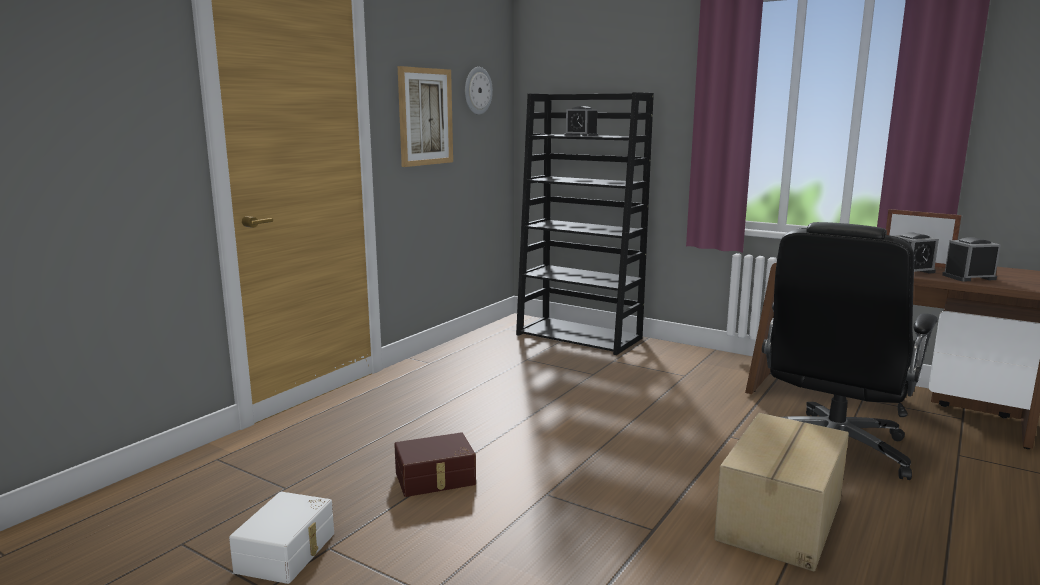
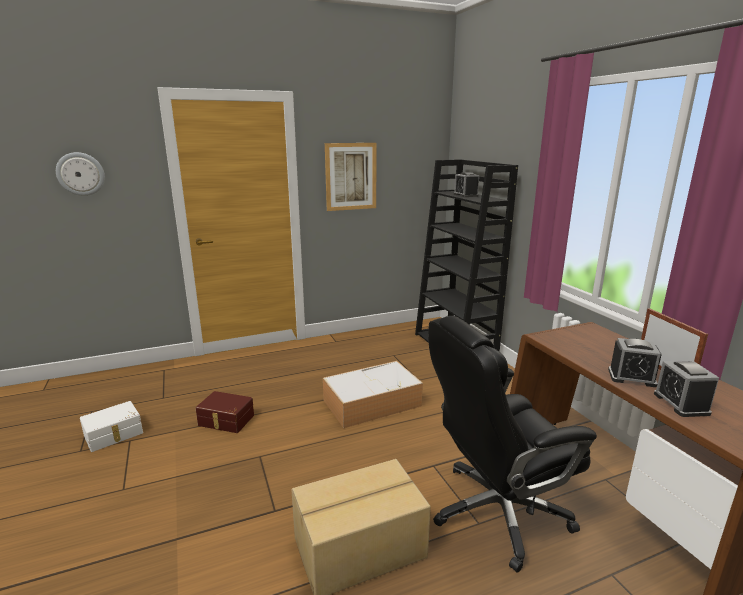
camera: 35 degrees right, 5 degrees up
(477, 90) = (406, 156): wall clock -> wall clock (81, 174)
(582, 406) = (373, 402): none -> storage box
(969, 277) = (681, 404): alarm clock -> alarm clock turned 120 degrees counterclockwise

